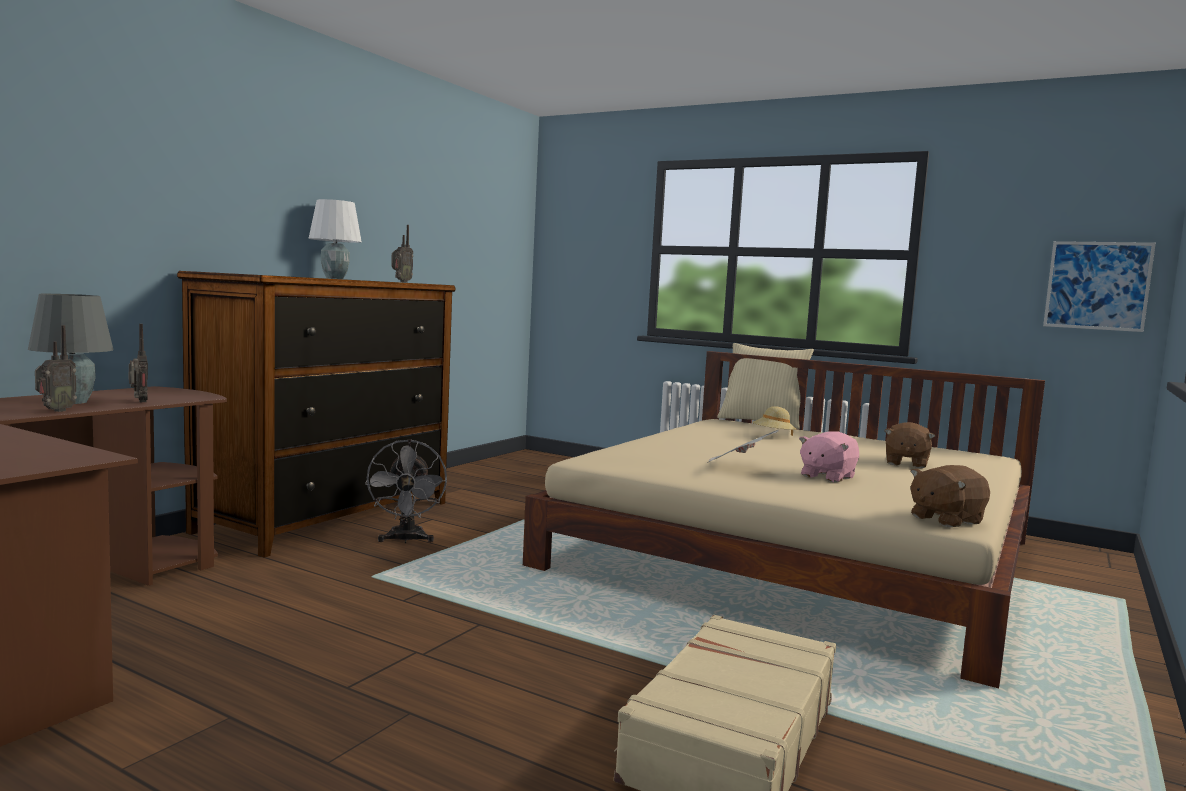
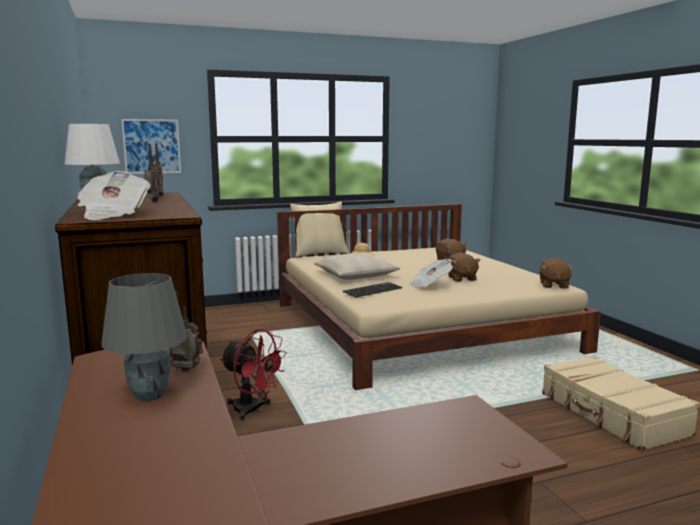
camera: 50 degrees left, 5 degrees up
(55, 411) = (202, 406): radio -> radio (152, 201)
(246, 273) = (113, 215): none -> newspaper
(406, 540) = (253, 410): grey fan -> red fan
(646, 451) = (373, 290): none -> keyboard
(699, 441) = (355, 276): none -> beige pillow
(827, 476) = (461, 278): pink plush toy -> brown plush toy
(1097, 285) = (467, 152): picture -> picture (151, 146)

